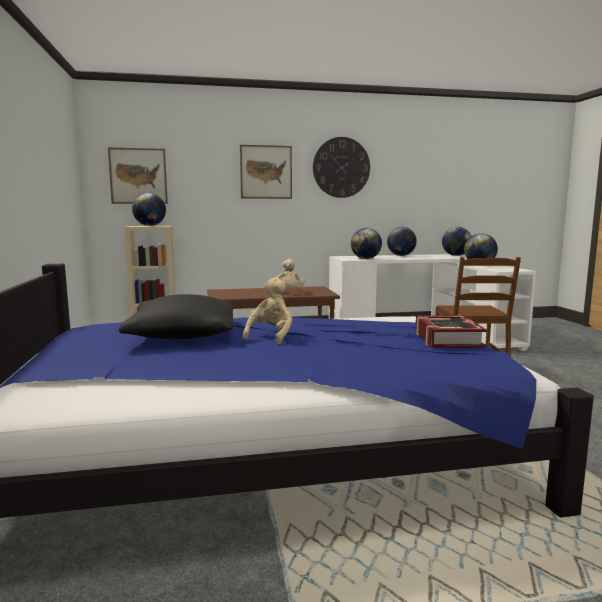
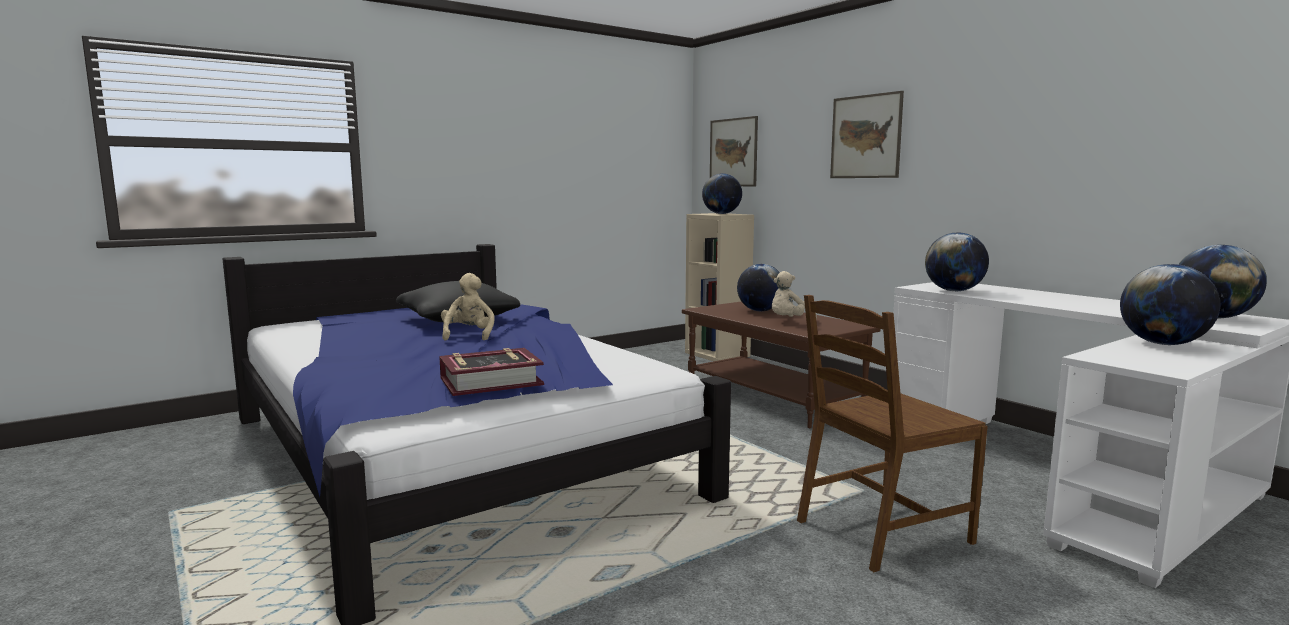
camera: 65 degrees right, 0 degrees up
(270, 336) = (468, 336): beige plush toy -> beige plush toy turned 90 degrees counterclockwise
(341, 167) = (984, 118): wall clock -> none
(401, 255) = (1075, 298): globe -> globe (760, 311)

